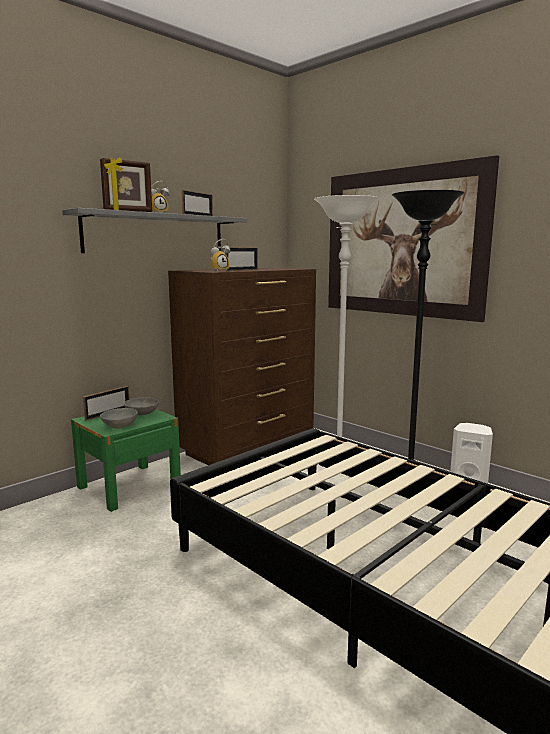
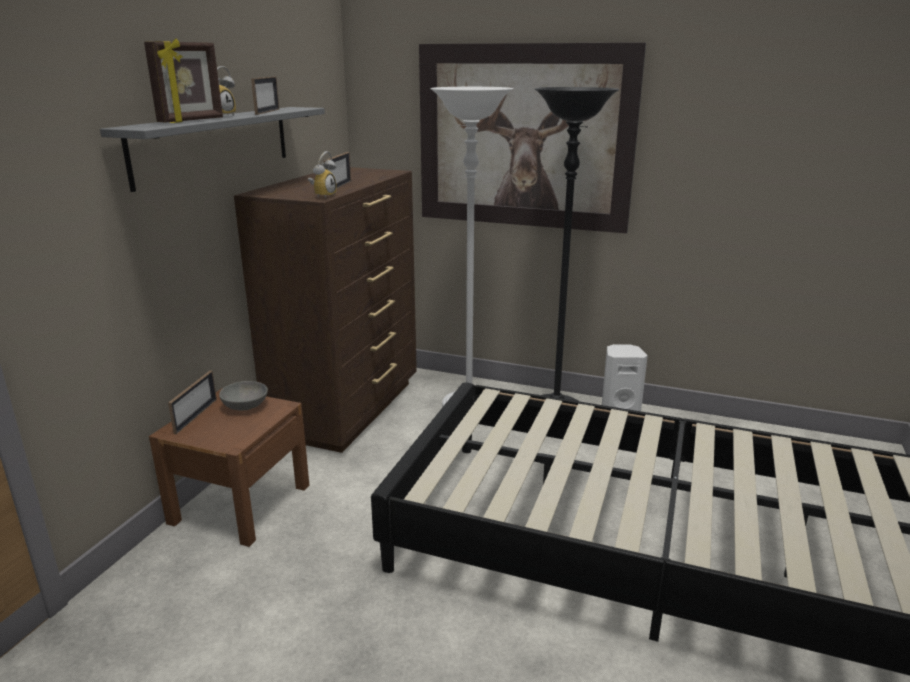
camera: 25 degrees left, 10 degrees up
(119, 426) = (236, 433): grey bowl -> none
(129, 486) = (240, 504): green nightstand -> brown nightstand

